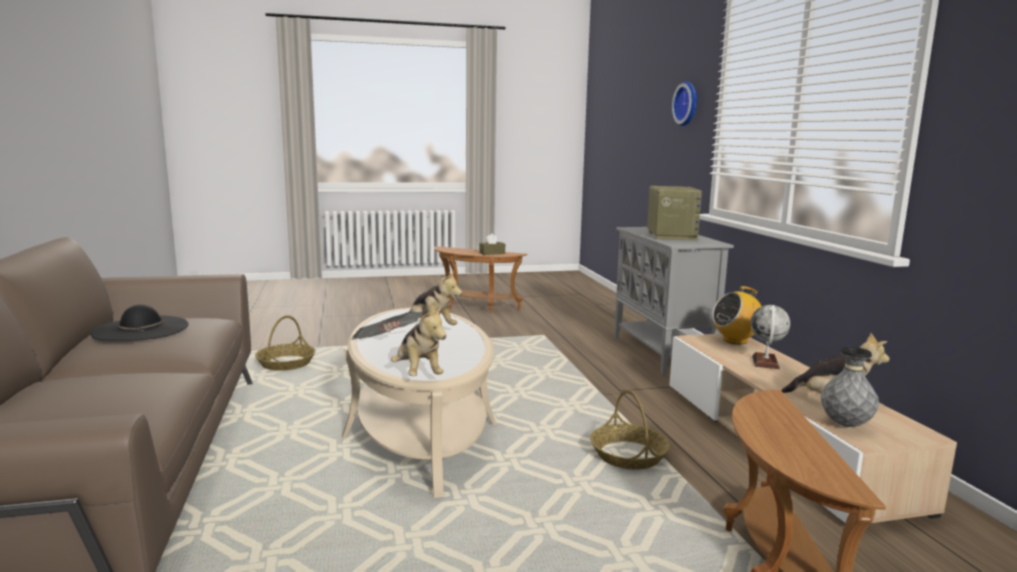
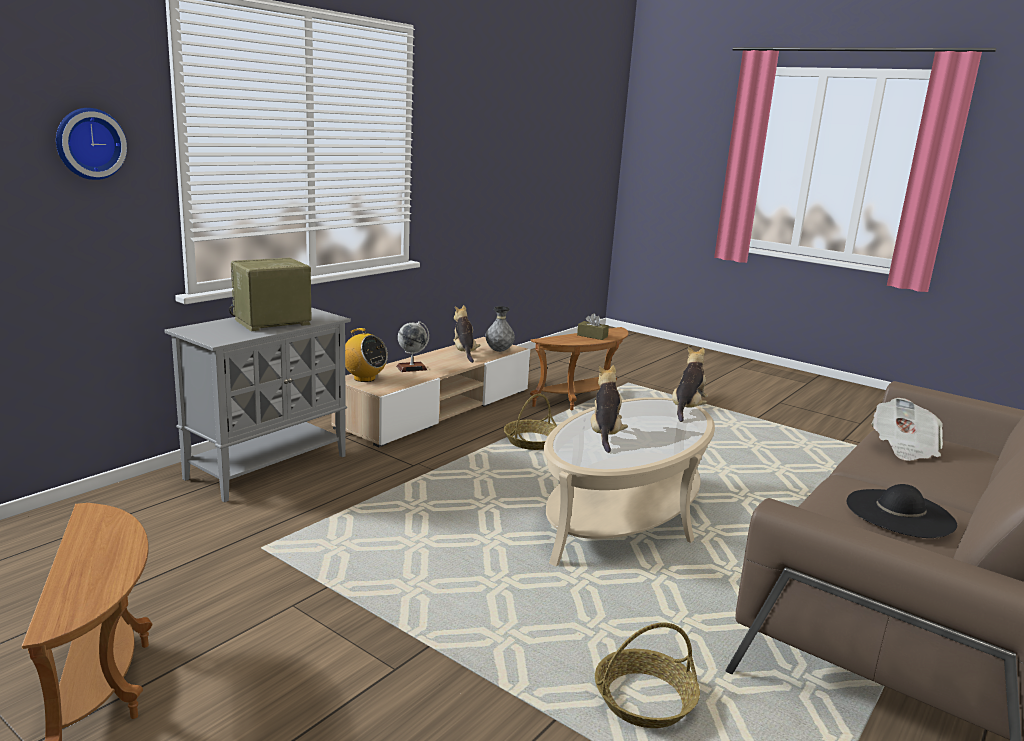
camera: 130 degrees left, 5 degrees up
(386, 344) = (670, 434): newspaper -> newspaper (903, 447)
(492, 253) = (103, 535): brown tissue box -> brown tissue box (592, 336)

